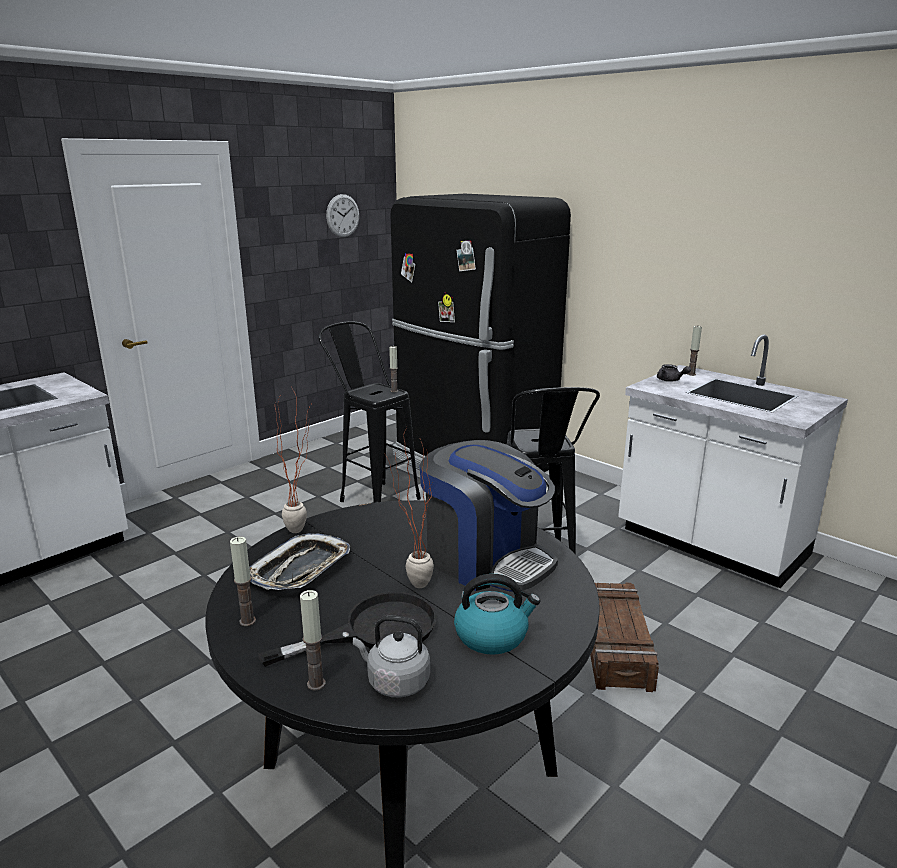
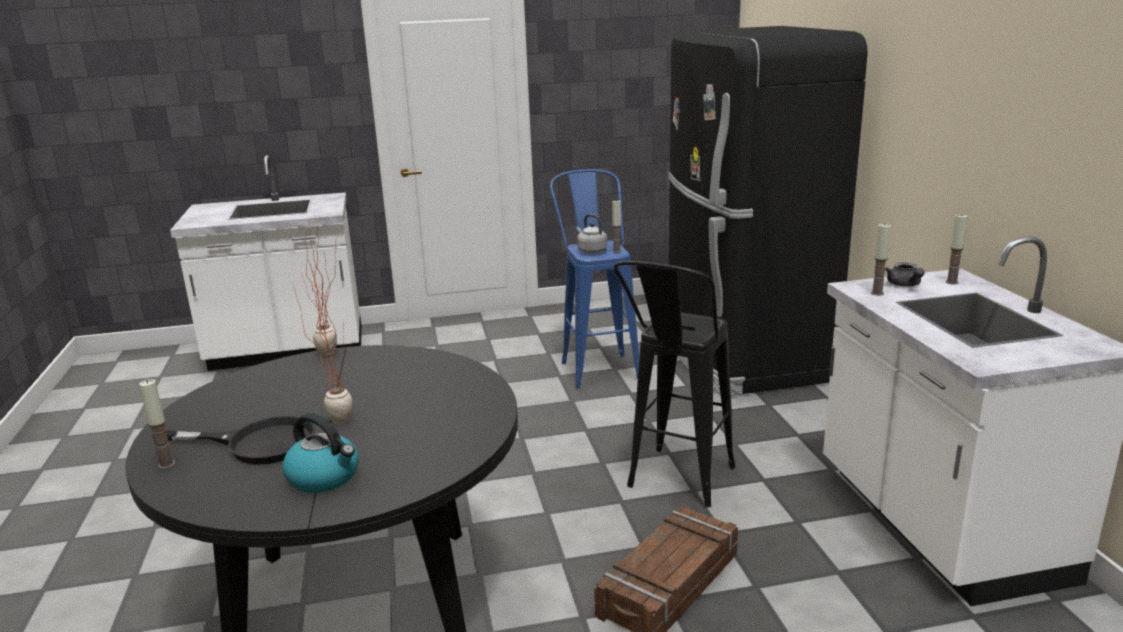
camera: 35 degrees right, 0 degrees up
(247, 621) = (197, 409): candle -> candle (877, 293)
(300, 569) = (284, 384): tray -> none
(342, 215) = (659, 51): wall clock -> none
(372, 496) = (597, 366): black stool -> blue stool
(395, 682) = (210, 483): grey kettle -> grey kettle (591, 250)
(486, 559) = (424, 418): coffee machine -> none

